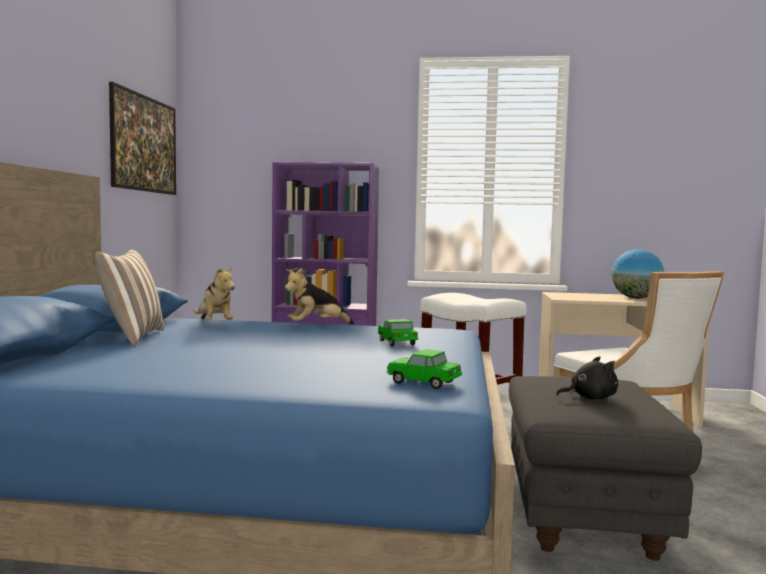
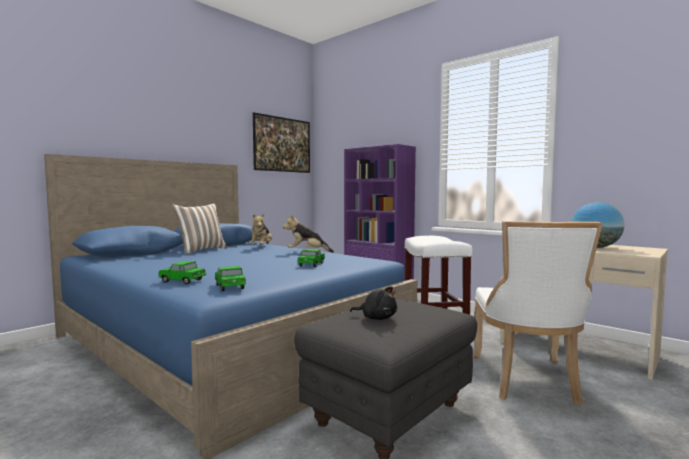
camera: 35 degrees right, 0 degrees up
(324, 385) = (182, 281): none -> toy car

